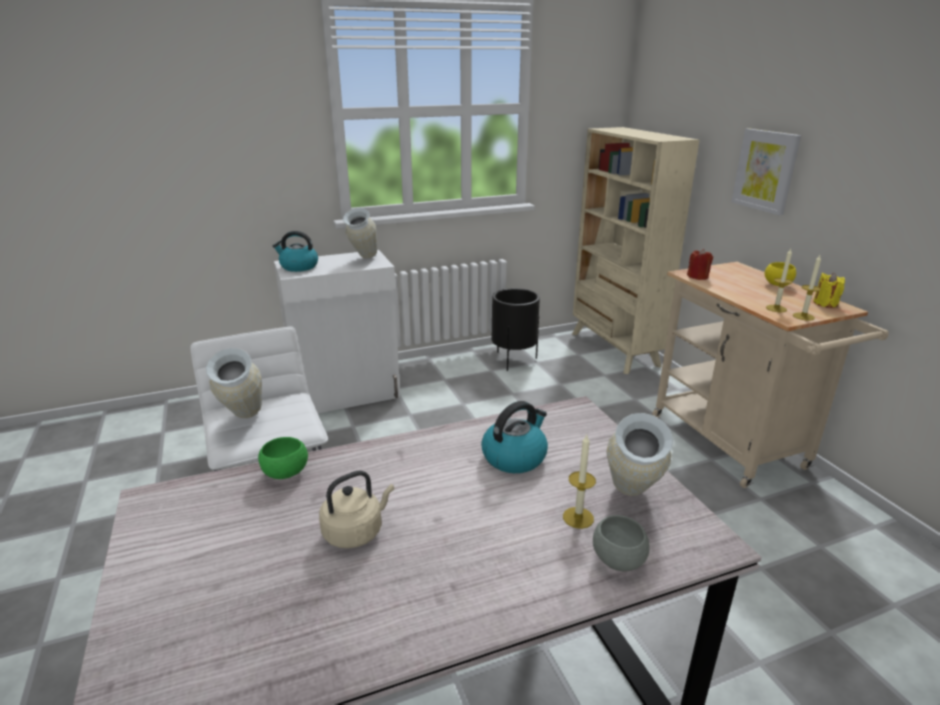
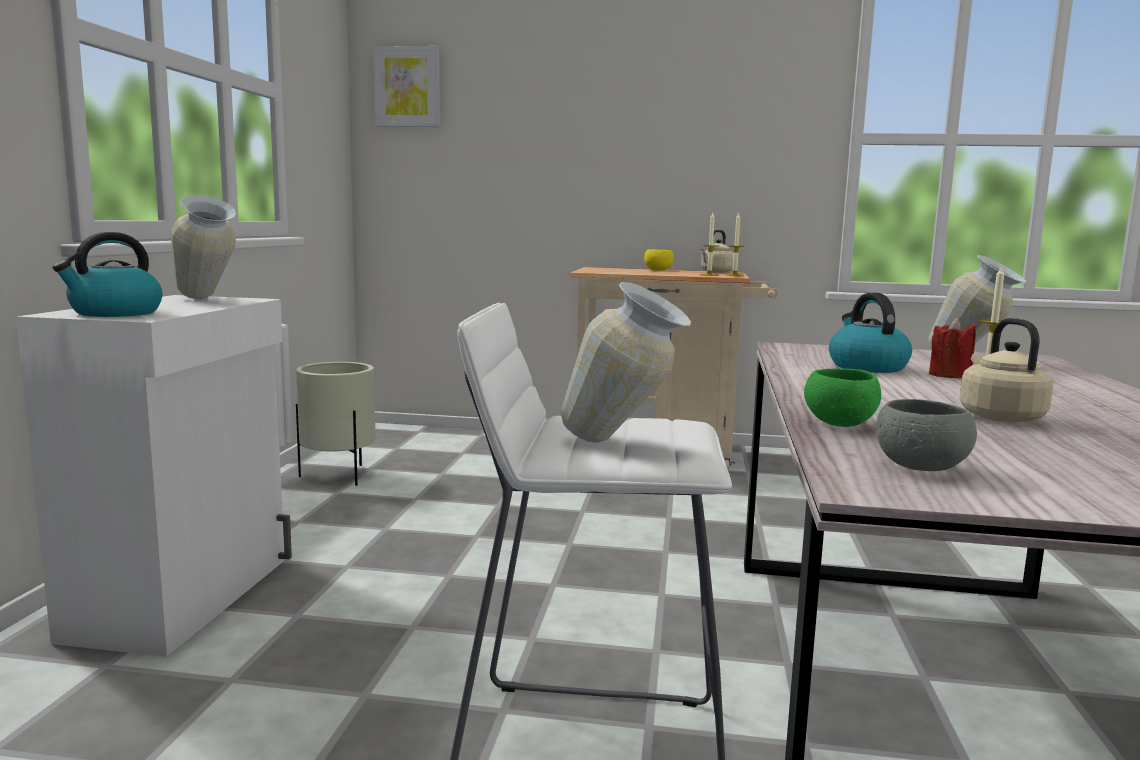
camera: 60 degrees left, 15 degrees down
(513, 360) = (339, 476): black planter -> beige planter
(614, 349) = (420, 434): beige bookcase -> none
(618, 560) = (1057, 372): grey bowl -> grey bowl (921, 468)
(697, 277) = (602, 272): red candle -> red candle (950, 376)
(766, 171) = (595, 167): picture -> picture (407, 87)
(825, 303) = (716, 272): yellow candle -> beige kettle

